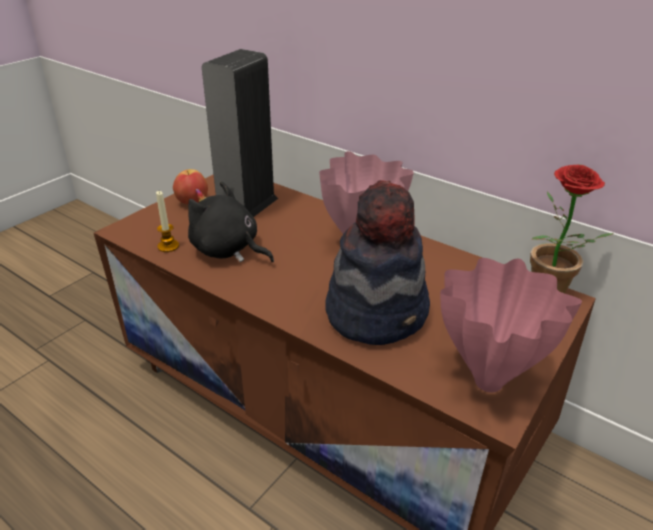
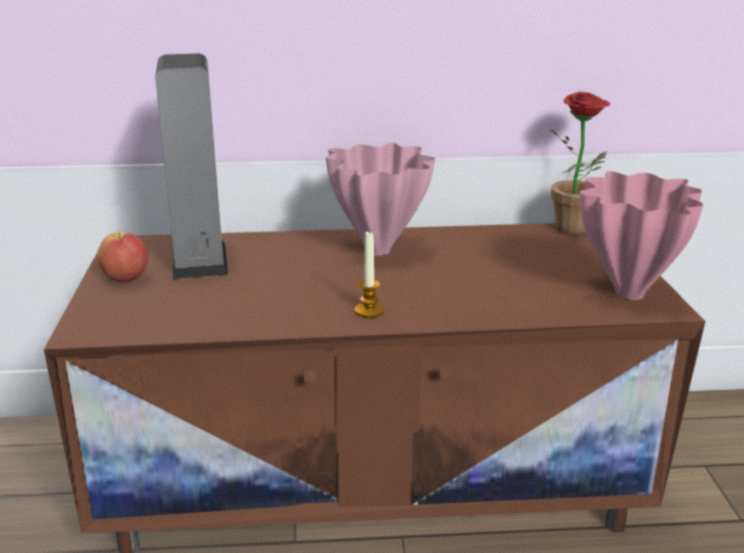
camera: 40 degrees left, 10 degrees down
(168, 246) = (176, 323): candle -> candle (369, 311)
(228, 250) = (253, 301): black plush toy -> none
(377, 312) = (480, 287): hat -> none

